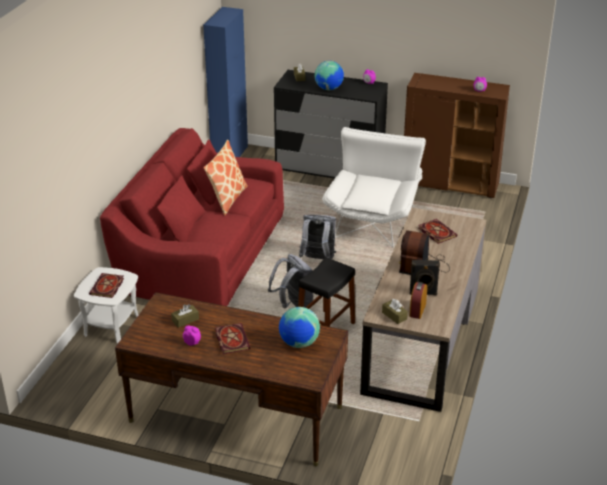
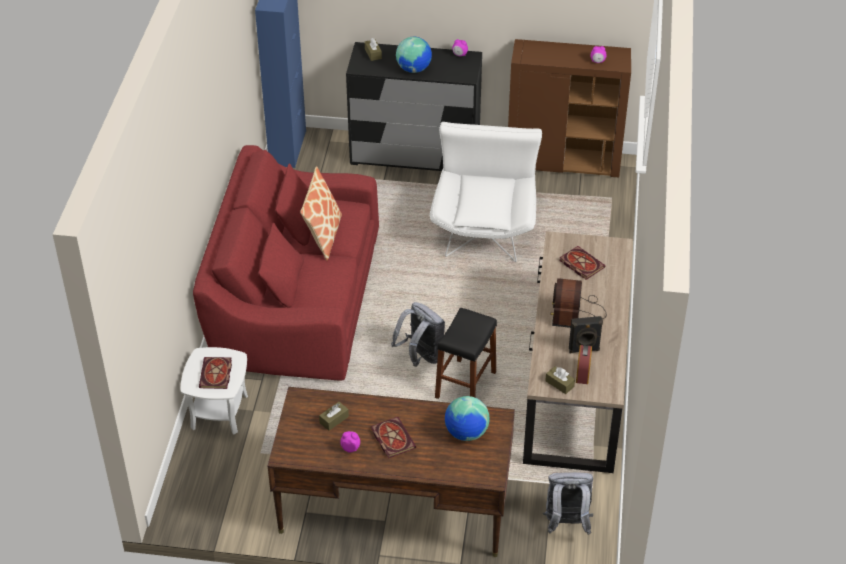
camera: 10 degrees left, 10 degrees up
(317, 259) = (433, 290): grey backpack -> grey backpack (566, 524)

